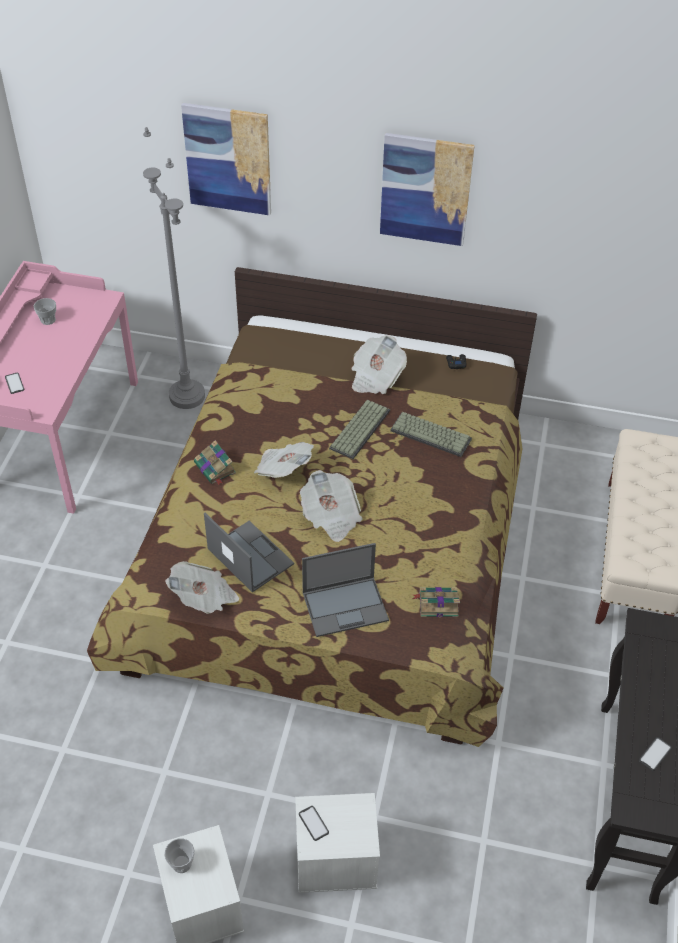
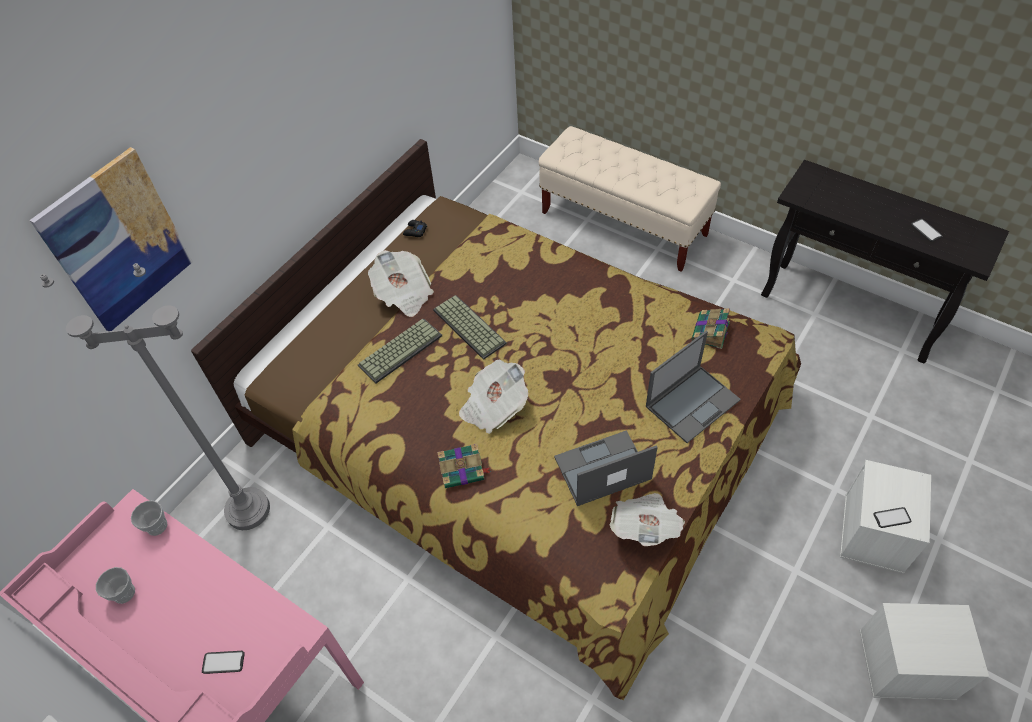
camera: 65 degrees left, 5 degrees up
(181, 863) = (923, 649): cup -> cup (157, 526)
(331, 517) = (575, 383): newspaper -> none
(346, 606) = (693, 402): laptop -> laptop turned 45 degrees clockwise
(425, 189) = (303, 98): picture -> none
(432, 434) = (503, 274): keyboard -> keyboard (400, 349)

